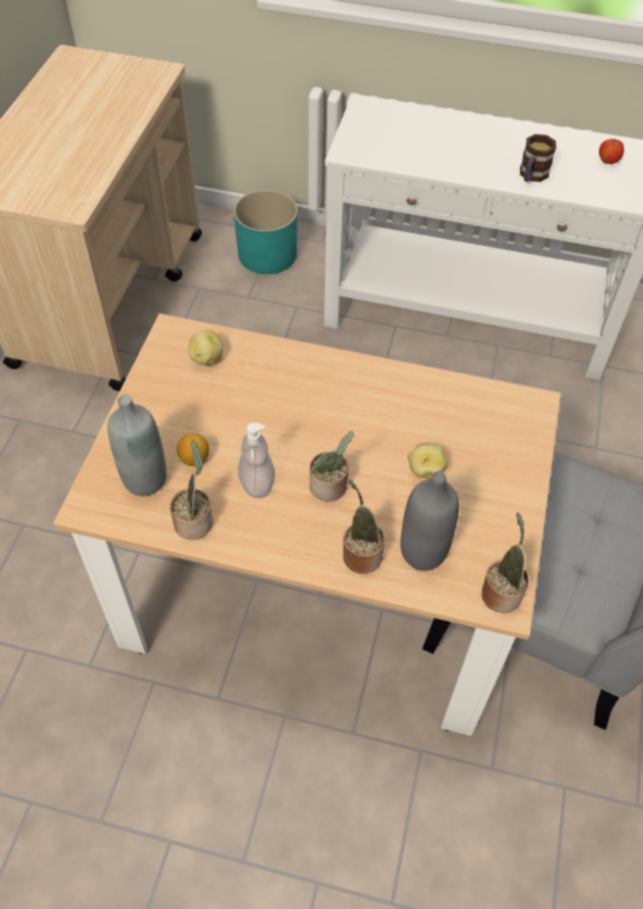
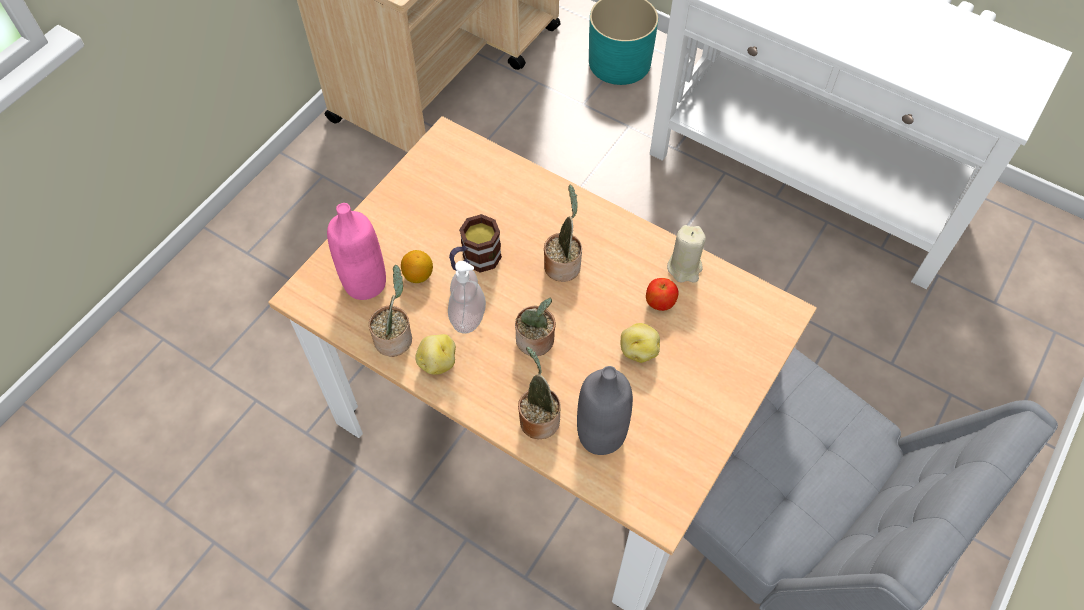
camera: 20 degrees right, 5 degrees up
(145, 479) = (365, 283): grey bottle -> pink bottle
(206, 358) = (469, 174): potato -> potato (437, 362)
(435, 389) = (684, 268): none -> beige candle
(501, 592) = (662, 499): potted plant -> potted plant (563, 264)
(531, 176) = (889, 55): mug -> mug (475, 261)
(607, 161) = (985, 57): apple -> apple (659, 302)

